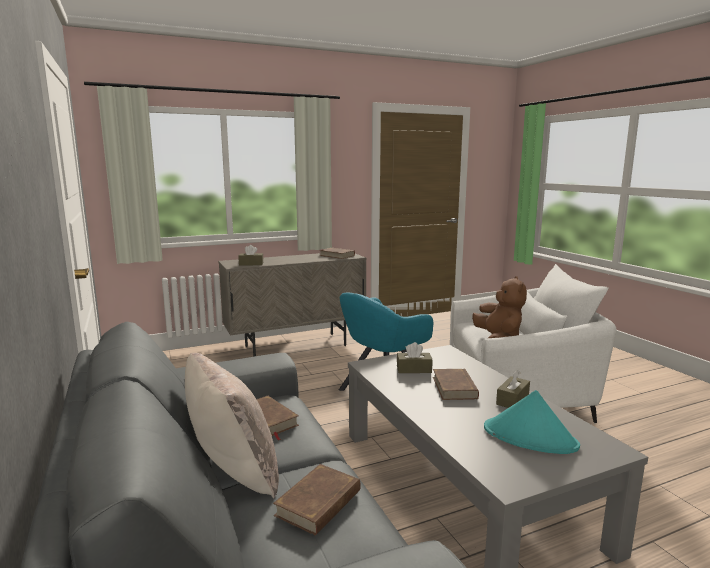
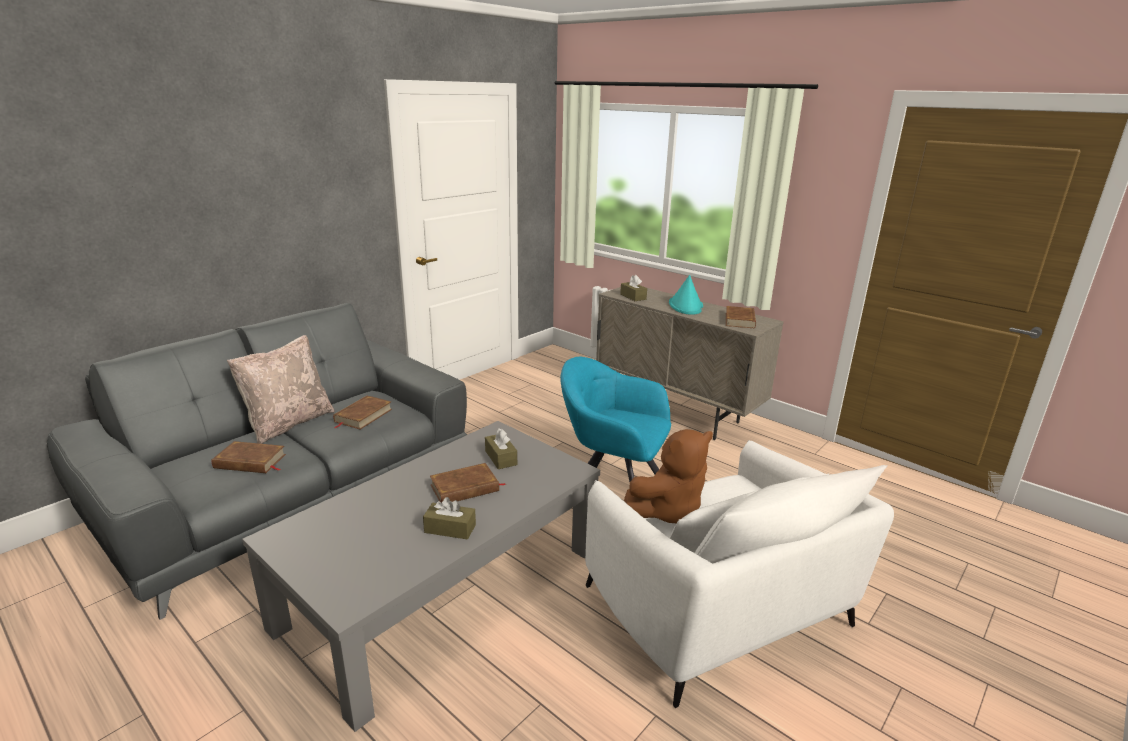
camera: 65 degrees right, 10 degrees up
(530, 437) = (362, 545): turquoise hat -> turquoise hat (686, 305)

